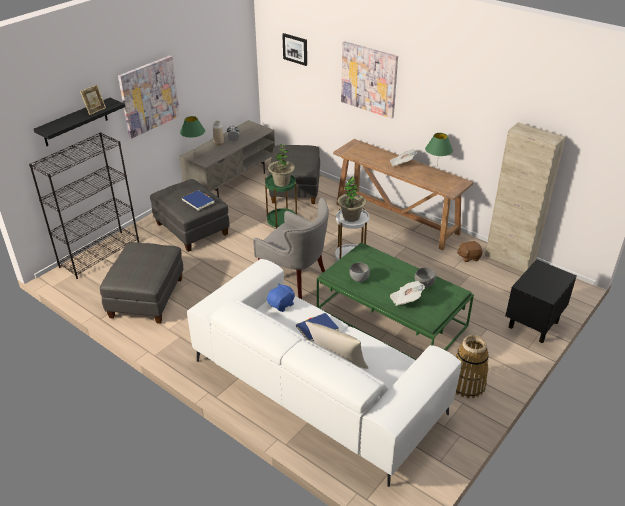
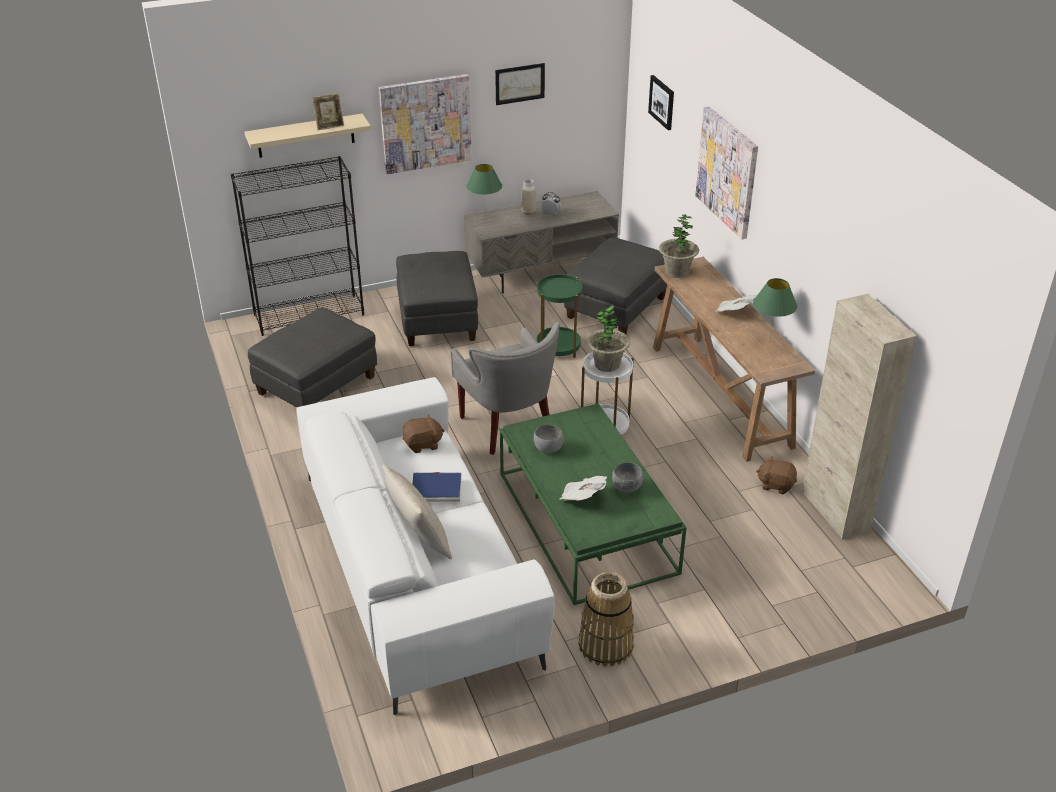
camera: 30 degrees right, 0 degrees up
(75, 122) = (305, 136): black shelf -> beige shelf
(198, 201) = (441, 282): blue book -> none
(200, 56) = (520, 83): none -> picture
(281, 305) = (423, 444): blue plush toy -> brown plush toy
(282, 182) = (561, 289): potted plant -> potted plant (677, 271)
(533, 325) = (778, 611): black nightstand -> none

